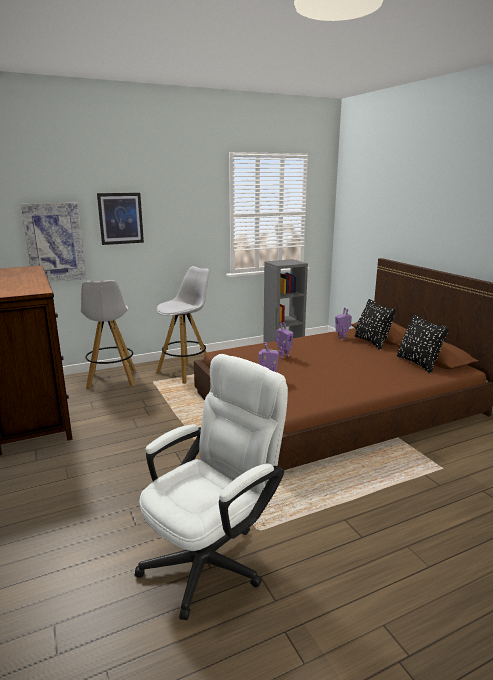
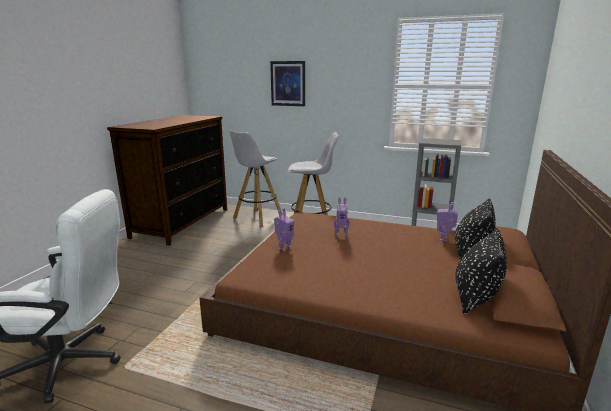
camera: 45 degrees right, 0 degrees up
(54, 242) = (239, 100): picture -> none

